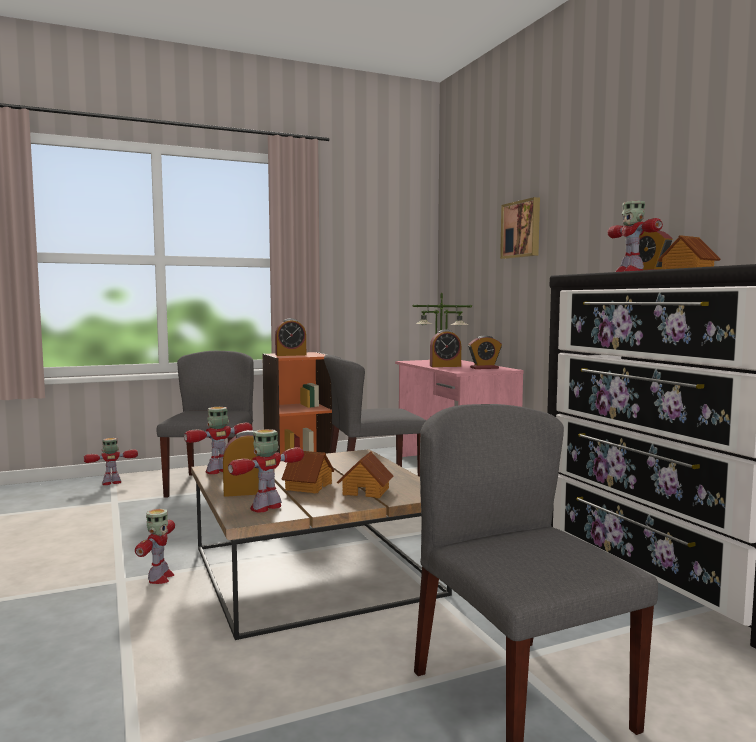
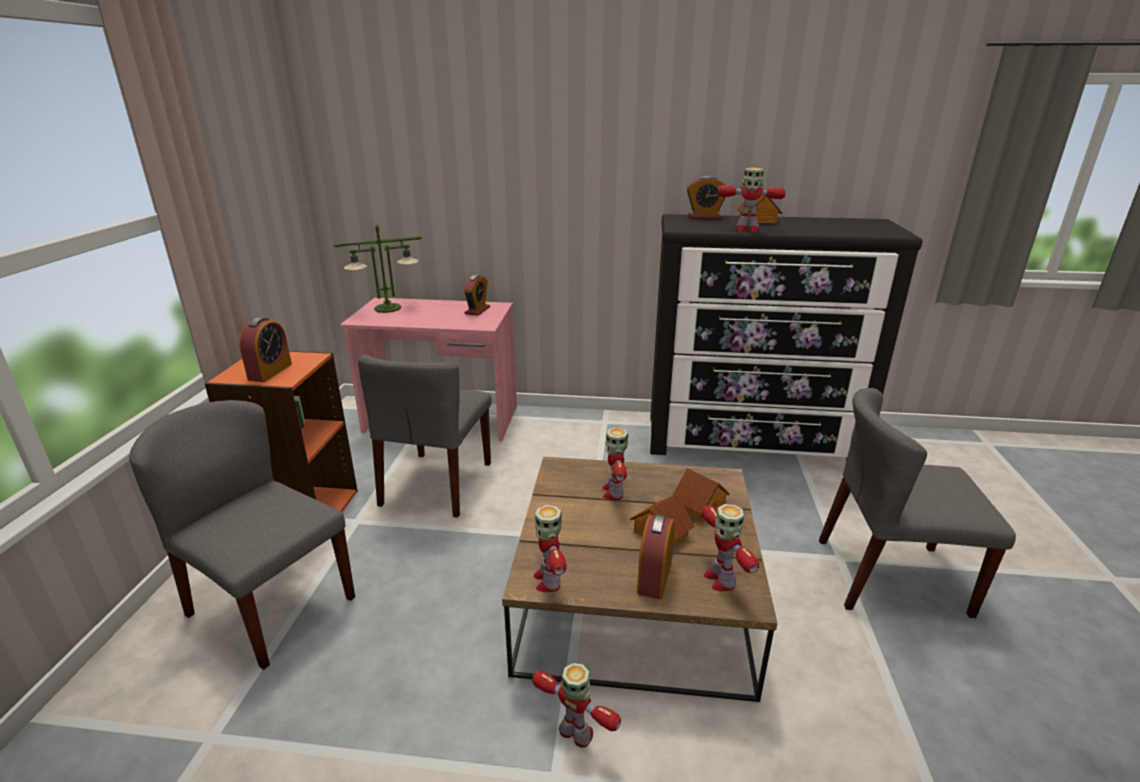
camera: 60 degrees left, 20 degrees up
(112, 483) = (93, 725): toy robot -> toy robot (614, 491)
(445, 366) = (433, 319): alarm clock -> none
(522, 229) = (494, 147): picture -> none

